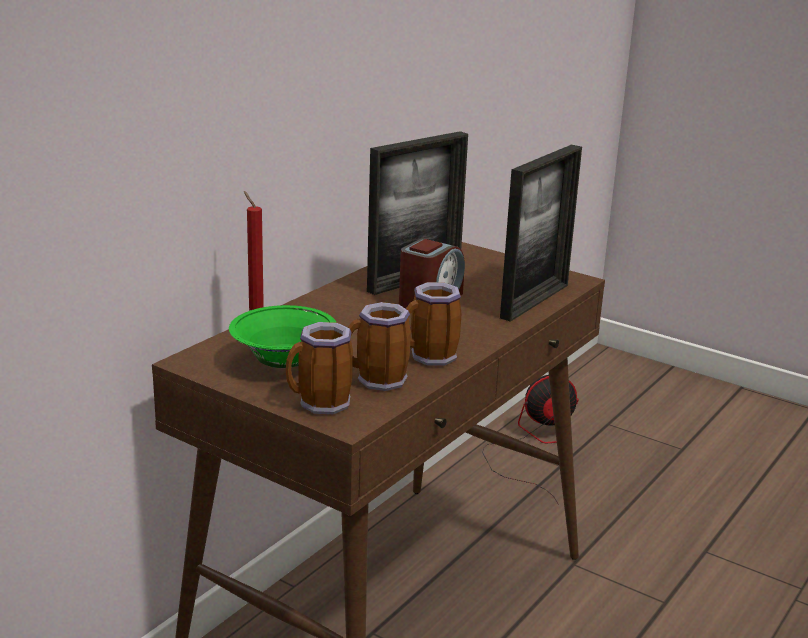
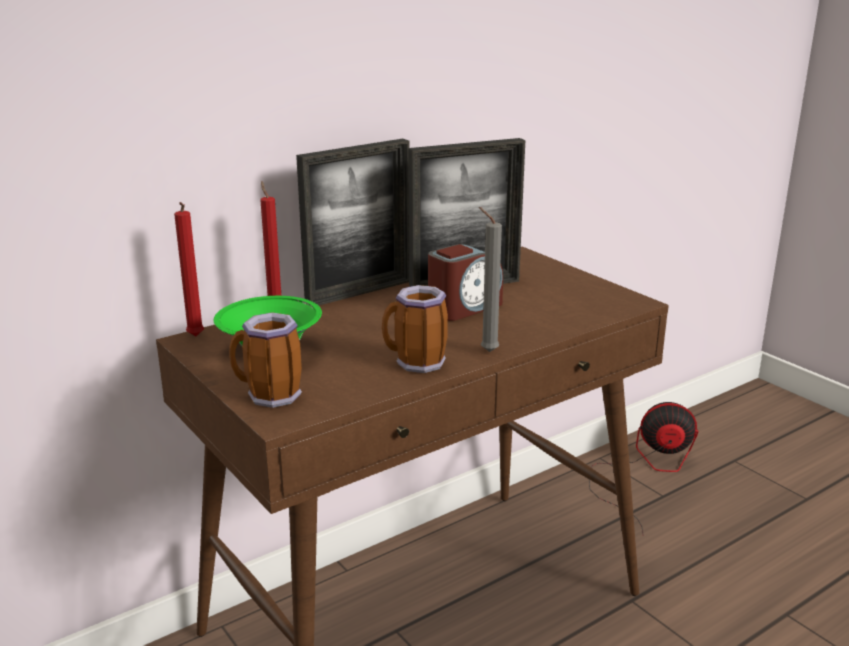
camera: 20 degrees right, 0 degrees up
(193, 357) = (195, 337): none -> red candle
(377, 382) = (343, 381): mug -> none
(483, 339) = (486, 351): none -> grey candle
(535, 301) = (572, 319): picture frame -> picture frame (359, 292)

